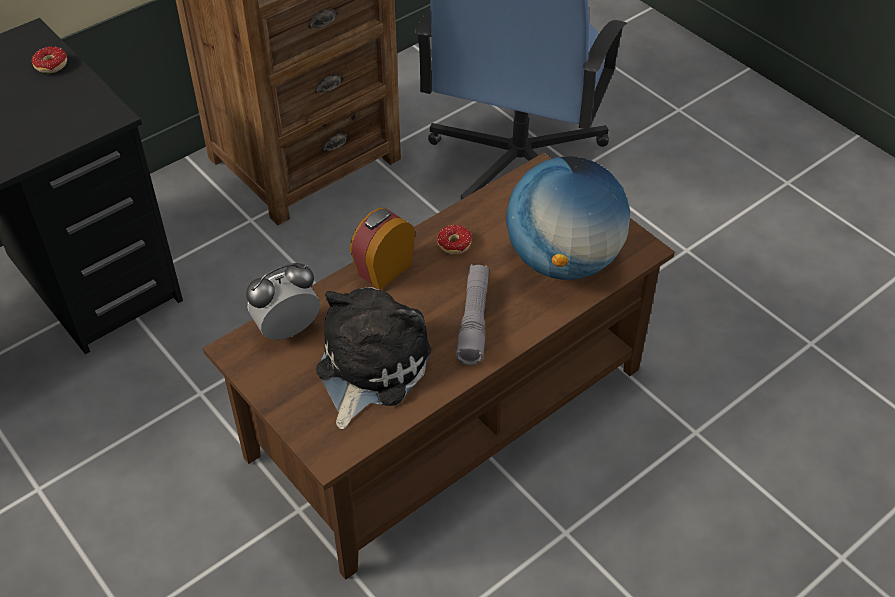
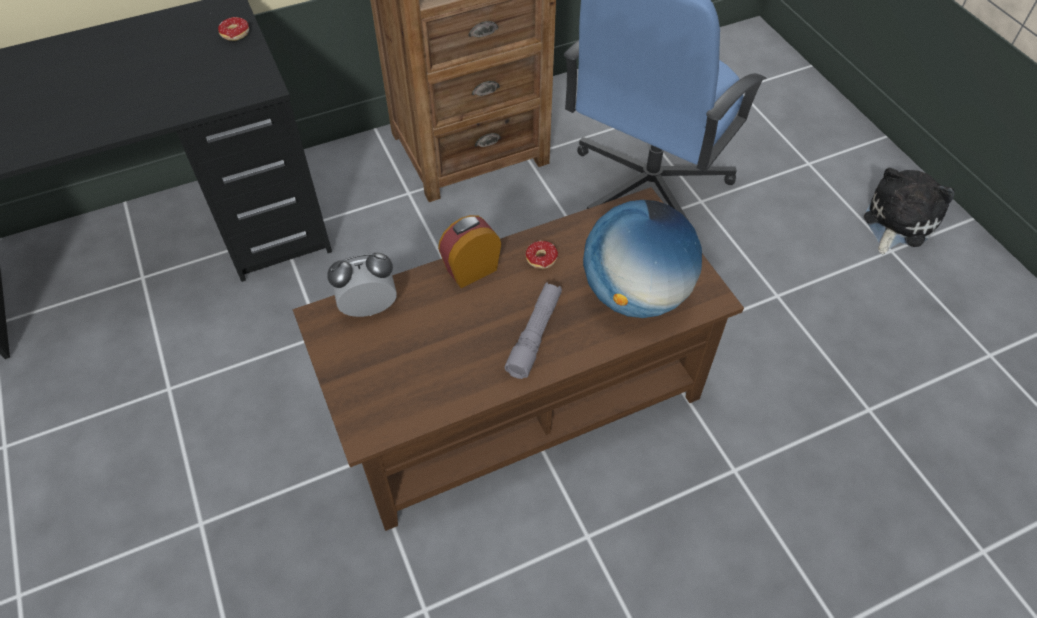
camera: 15 degrees right, 5 degrees up
(369, 367) = (426, 360): plush toy -> plush toy (897, 222)

